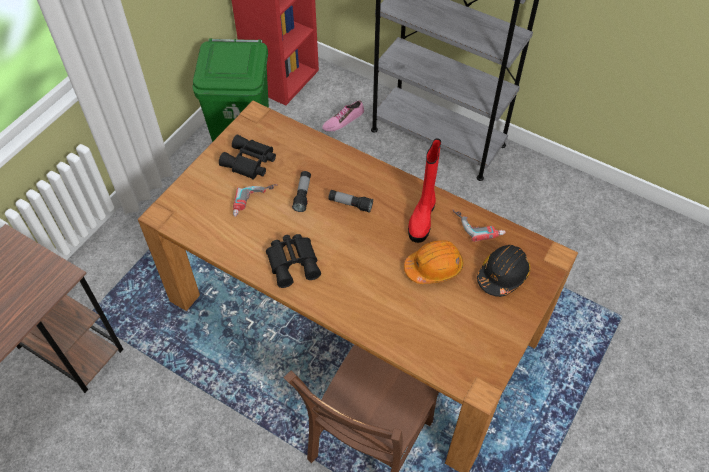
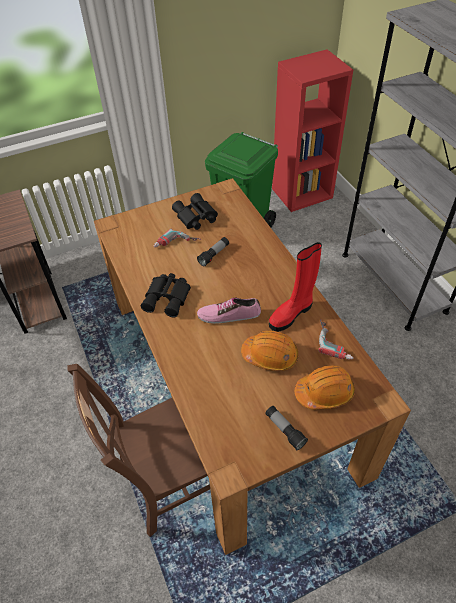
camera: 35 degrees right, 5 degrees down
(343, 121) = (325, 239): shoe -> shoe (229, 314)
(350, 204) = (243, 277): flashlight -> flashlight (285, 430)
(503, 275) = (324, 392): black hard hat -> orange hard hat

